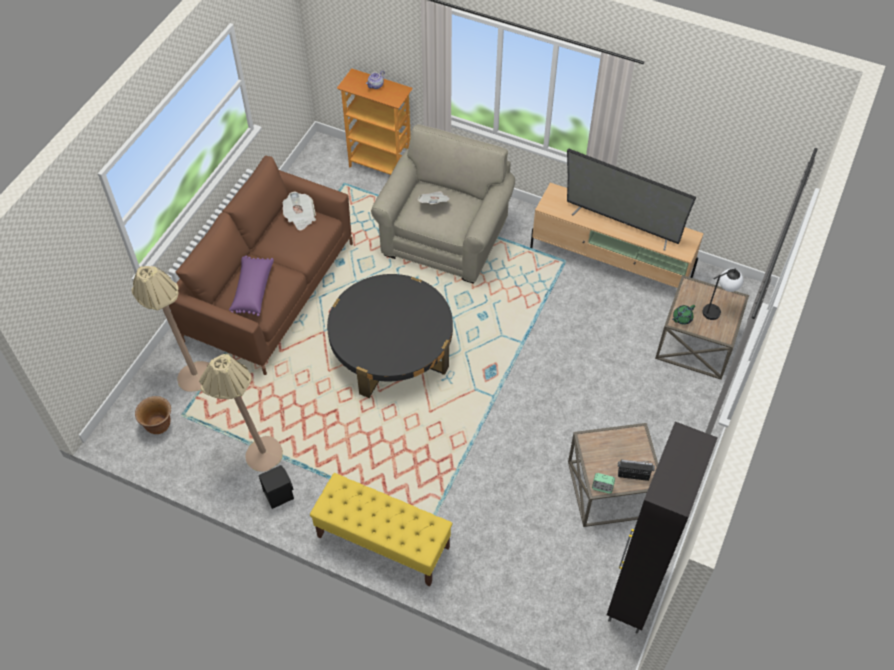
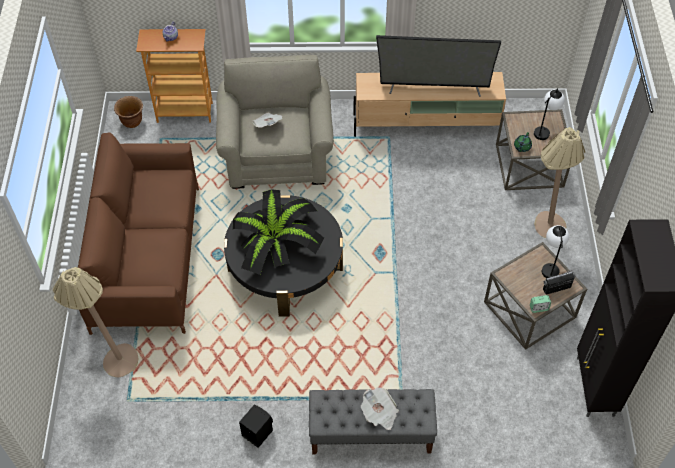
camera: 25 degrees left, 0 degrees up
(159, 425) = (111, 418): brown planter -> brown planter (132, 122)
(252, 290) = (147, 260): purple pillow -> none
(254, 455) = (215, 407): beige floor lamp -> beige floor lamp (543, 229)
(300, 217) = (153, 179): newspaper -> newspaper (379, 413)
(383, 542) = (370, 433): yellow bench -> grey bench
(385, 317) = (276, 239): none -> potted plant
(639, 450) = (549, 266): none -> table lamp

